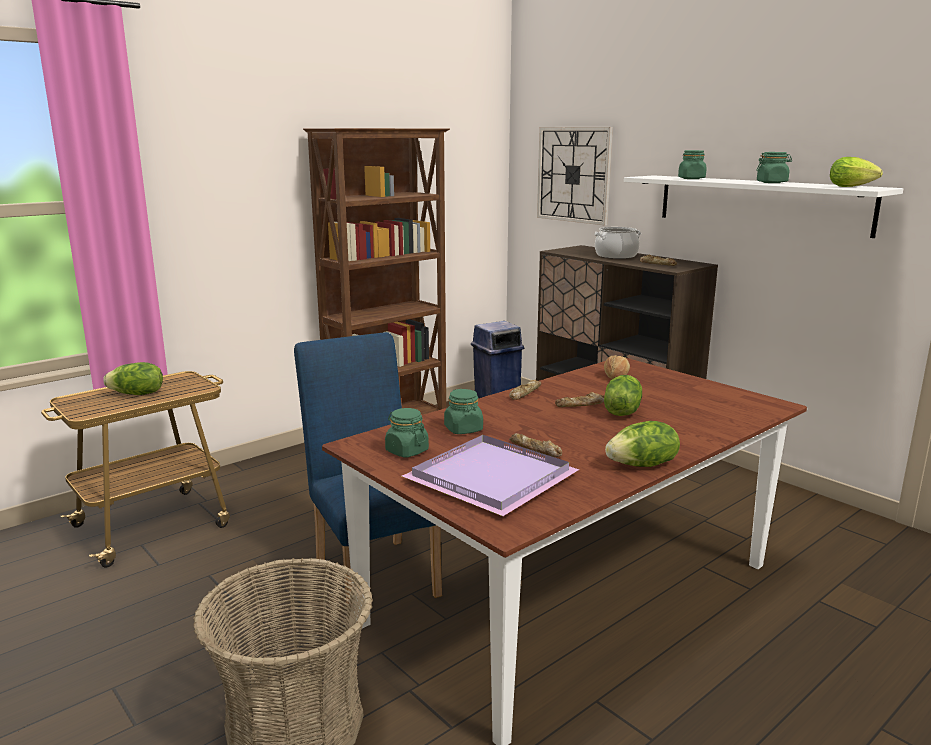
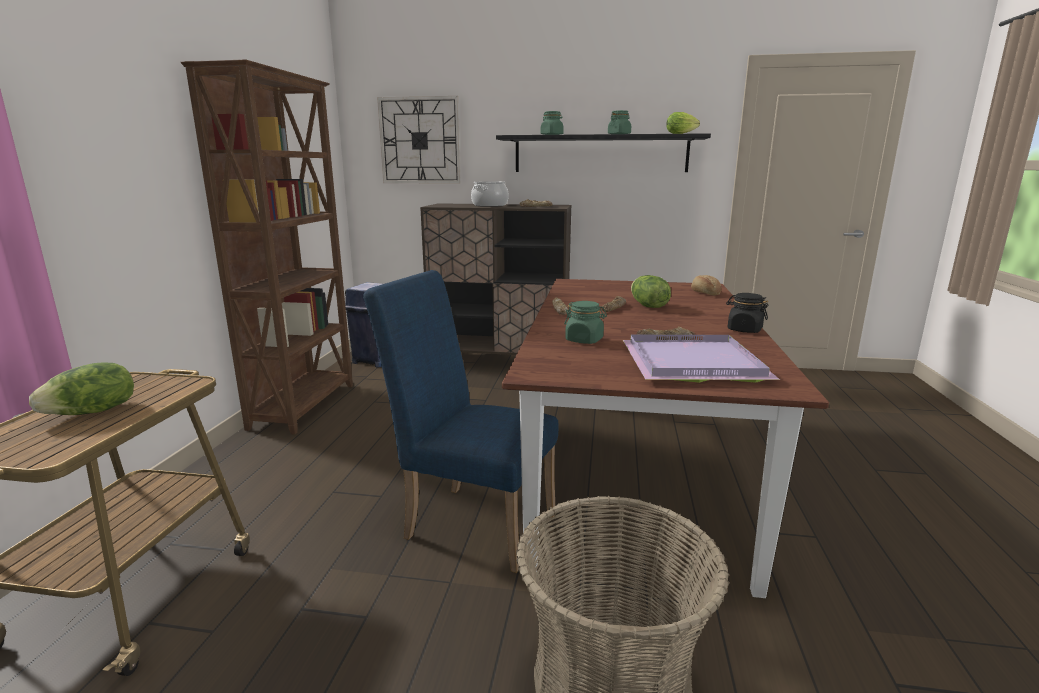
camera: 40 degrees left, 0 degrees up
(406, 451) = (587, 365): green jar -> none
(616, 377) = (588, 289): bread -> bread (705, 293)
(643, 465) = (744, 330): lettuce -> black jar
(760, 204) = (600, 154): white shelf -> black shelf

